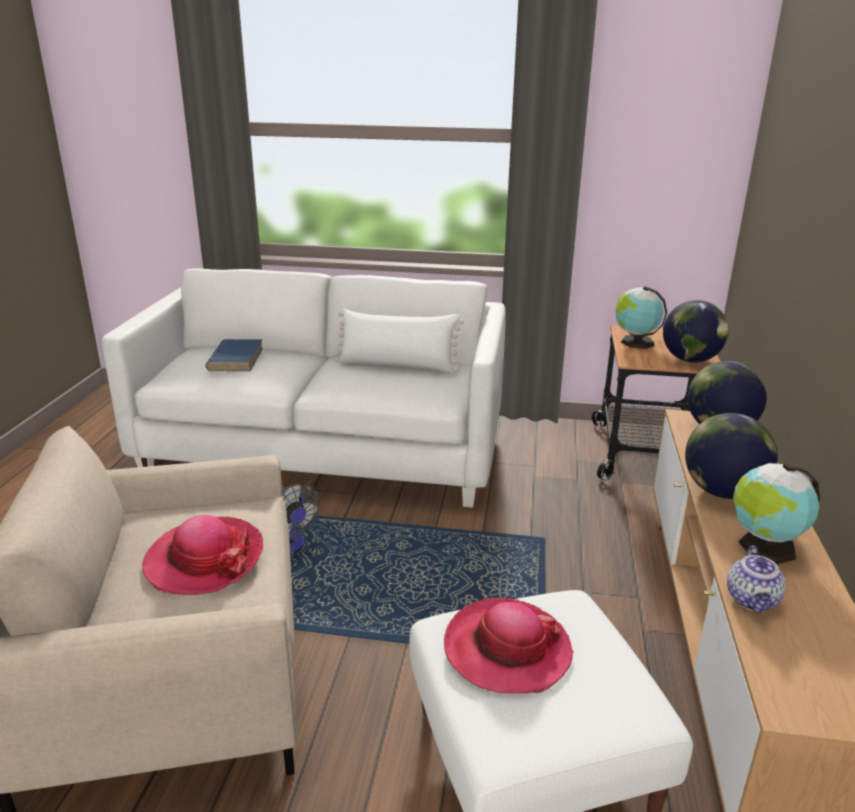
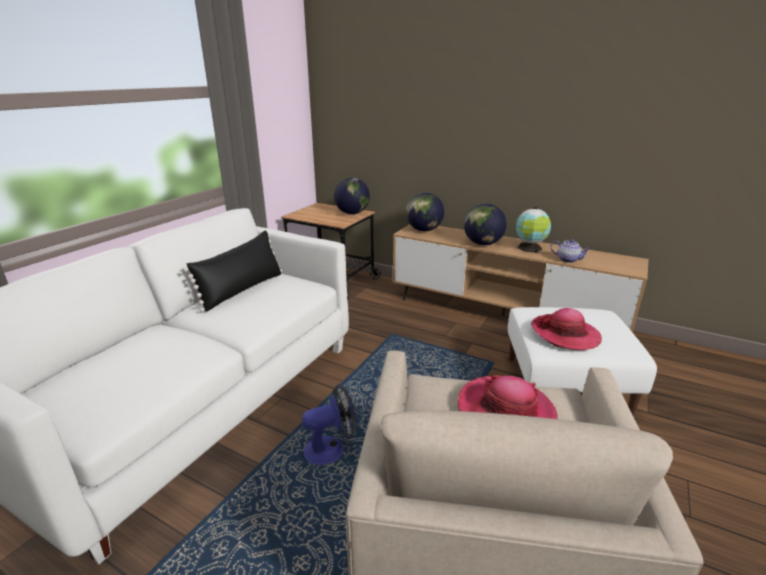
camera: 70 degrees left, 0 degrees up
(235, 359) = (126, 361): blue book -> none
(397, 365) = (242, 290): white pillow -> black pillow
(635, 342) = (315, 217): globe -> none

